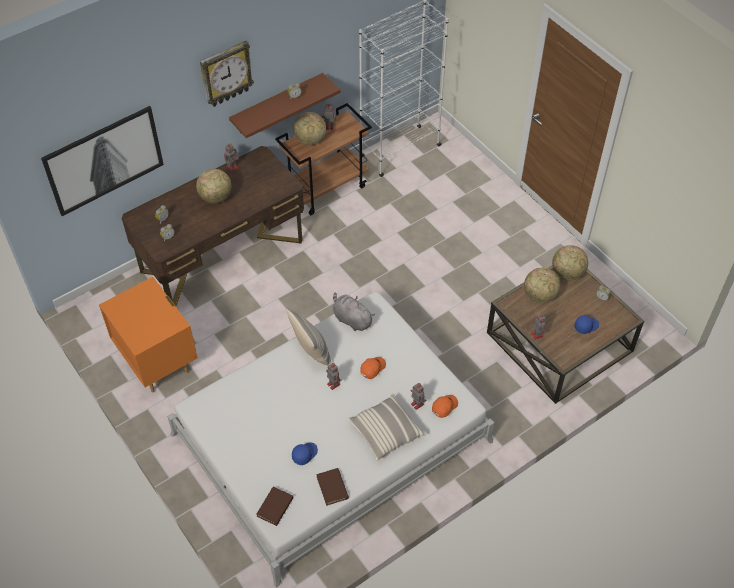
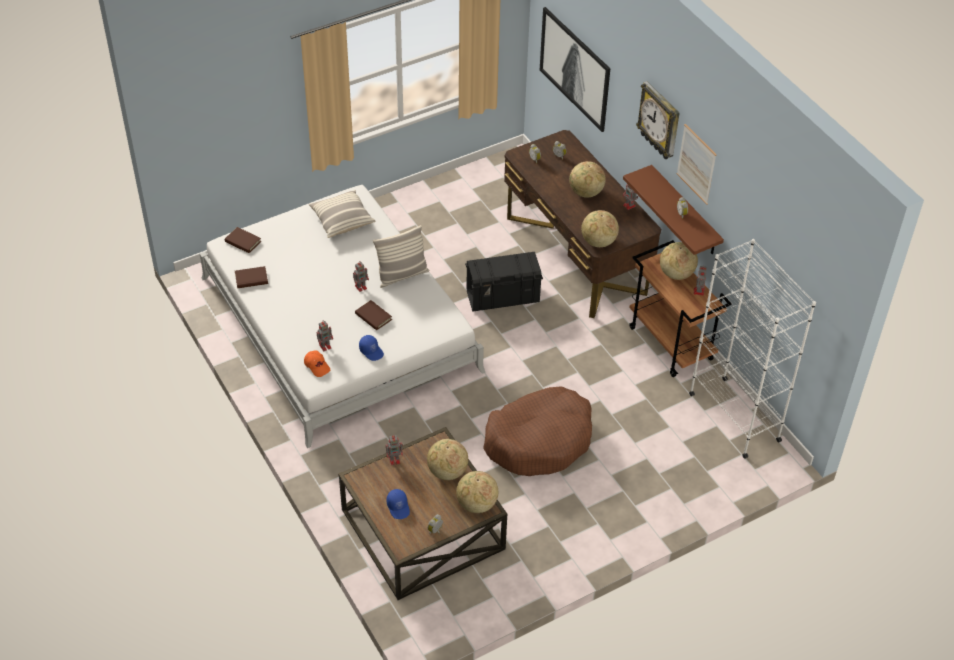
camera: 95 degrees right, 5 degrees down
(157, 362) = (448, 208): orange nightstand -> none
(277, 55) = (696, 164): none -> picture
(281, 307) = (503, 297): none -> black storage box
(282, 186) = (598, 242): none -> globe
(304, 454) = (290, 262): blue cap -> blue cap (371, 351)
(351, 319) = (437, 307): grey plush toy -> none
(372, 368) = (373, 317): orange cap -> brown book
(385, 432) = (299, 319): pillow -> pillow (342, 220)
(448, 270) = (539, 440): none -> brown dog bed

